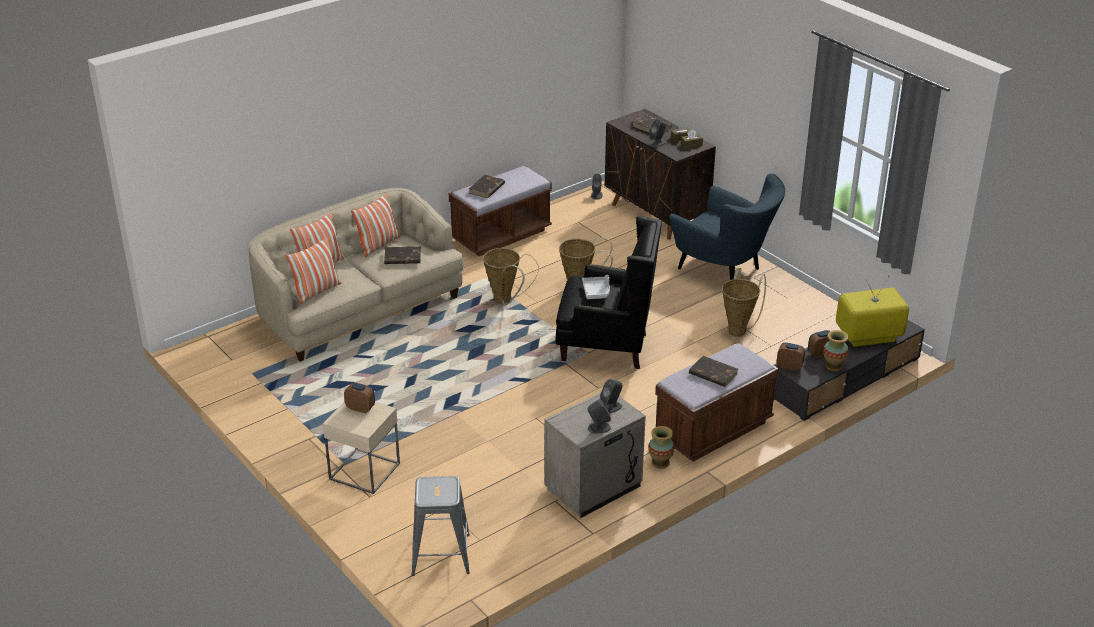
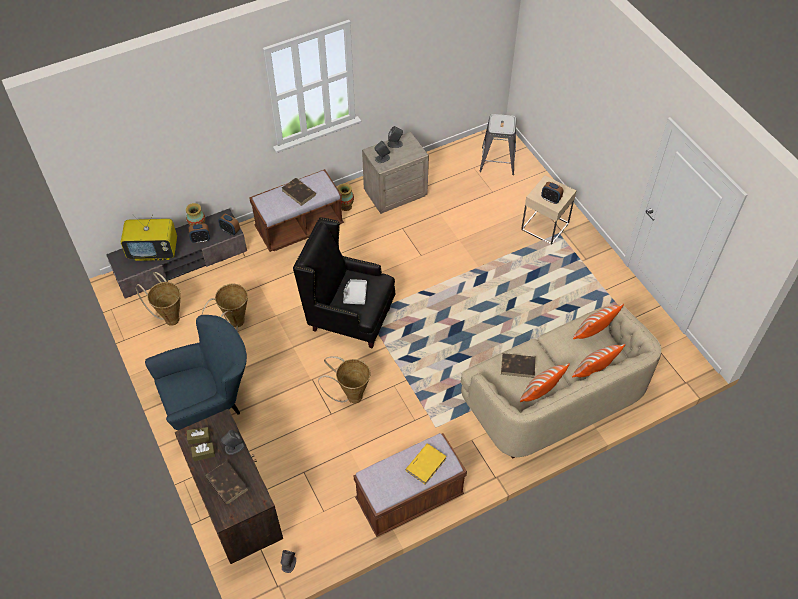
camera: 170 degrees left, 20 degrees up
(486, 189) = (426, 464): brown book -> yellow book
(506, 301) = (421, 390): basket -> basket (170, 317)
(724, 270) = (209, 405): blue armchair -> blue armchair turned 105 degrees clockwise

